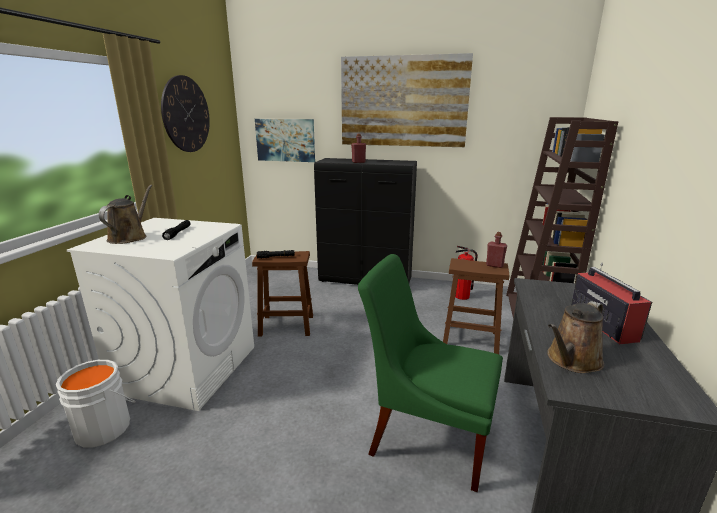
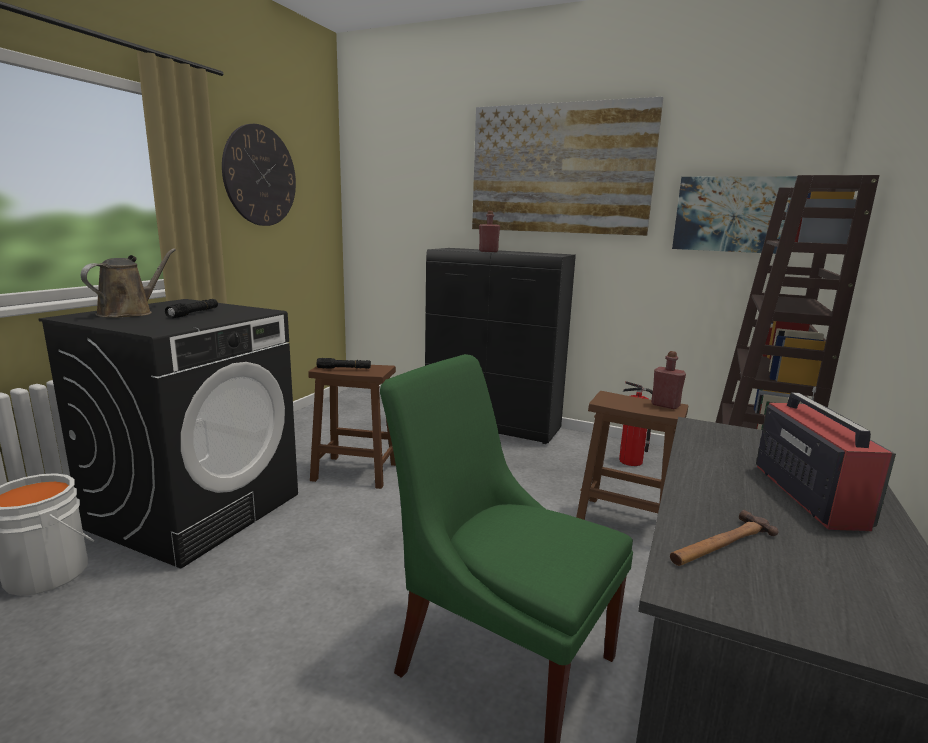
camera: 10 degrees right, 5 degrees down
(187, 368) = (197, 510): white washing machine -> black washing machine
(285, 140) = (399, 222): picture -> picture (733, 214)
(572, 361) = (720, 544): brown watering can -> hammer

